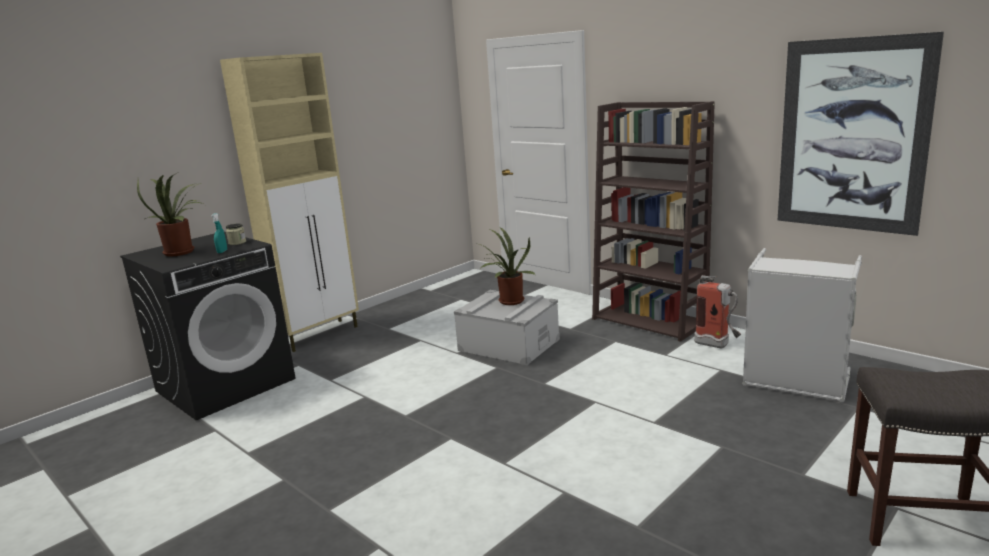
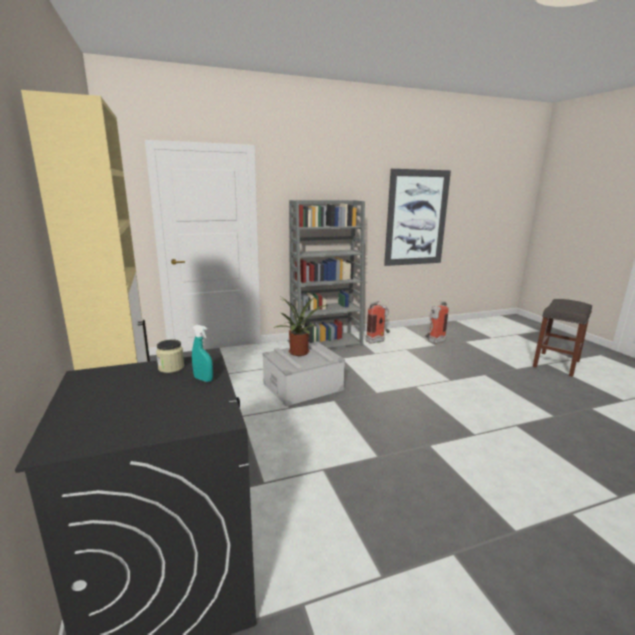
camera: 65 degrees left, 0 degrees up
(182, 252) = (139, 405): potted plant -> none
(650, 321) = (326, 343): brown bookcase -> grey bookcase
(795, 383) = (434, 342): grey laundry basket -> fire extinguisher

